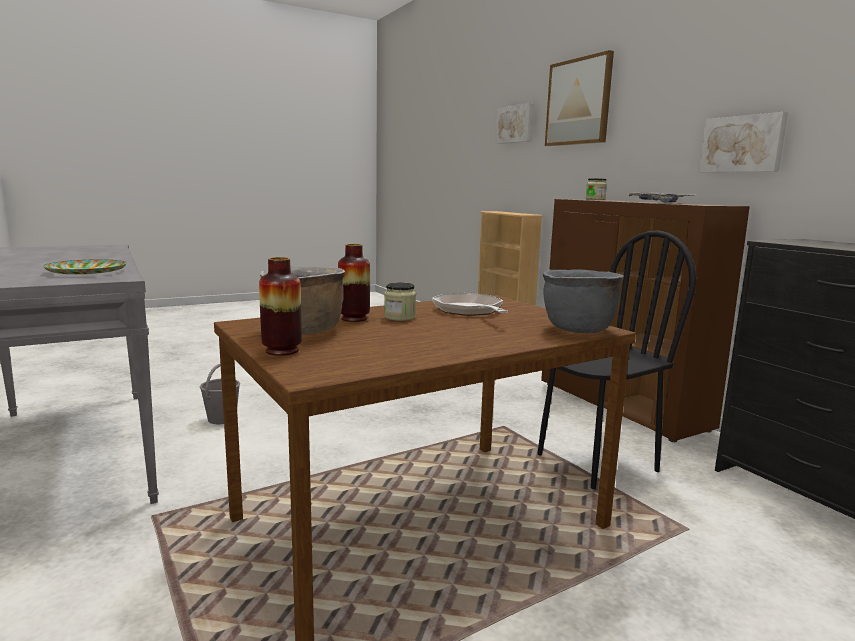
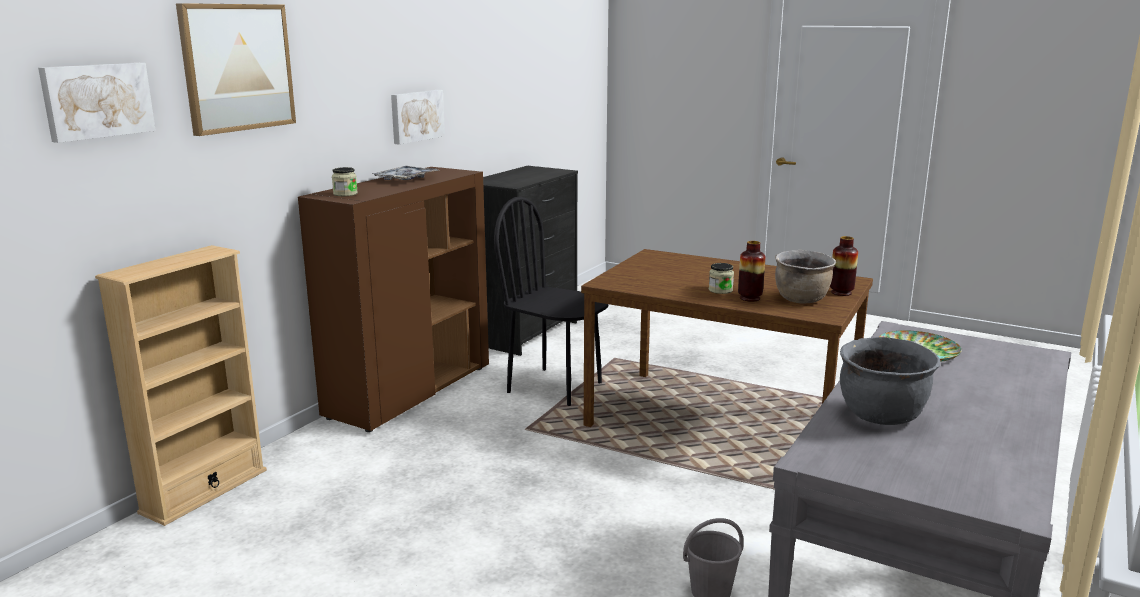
camera: 120 degrees left, 5 degrees up
(469, 311) = (663, 280): frying pan -> none
(577, 329) = (663, 257): grey cooking pot -> grey cooking pot (881, 416)

